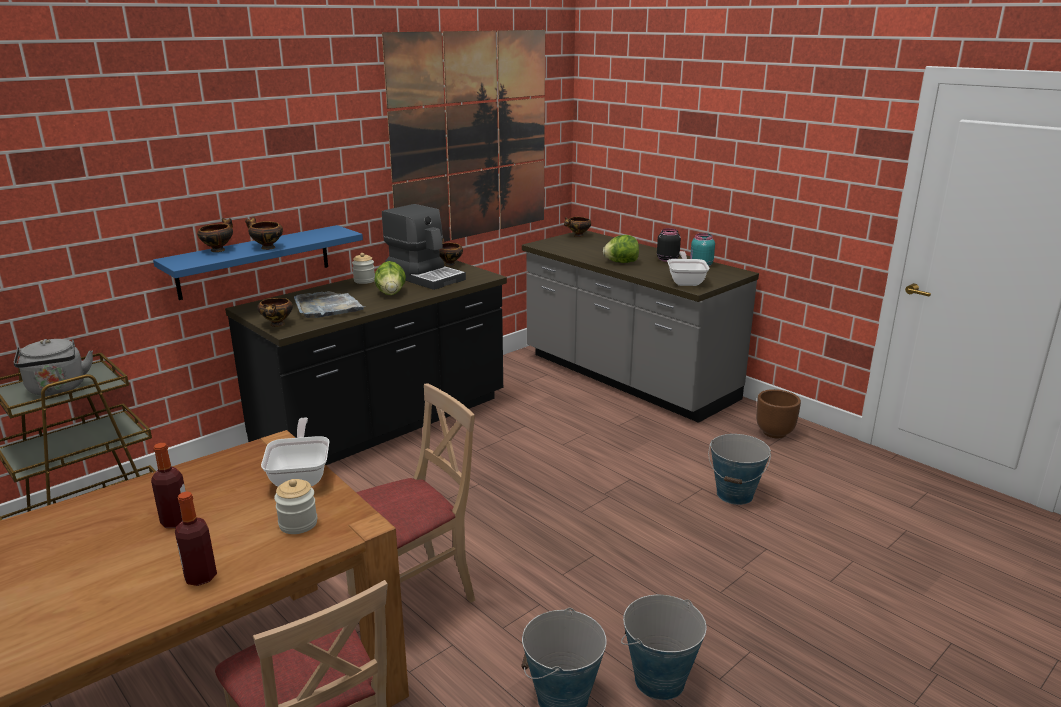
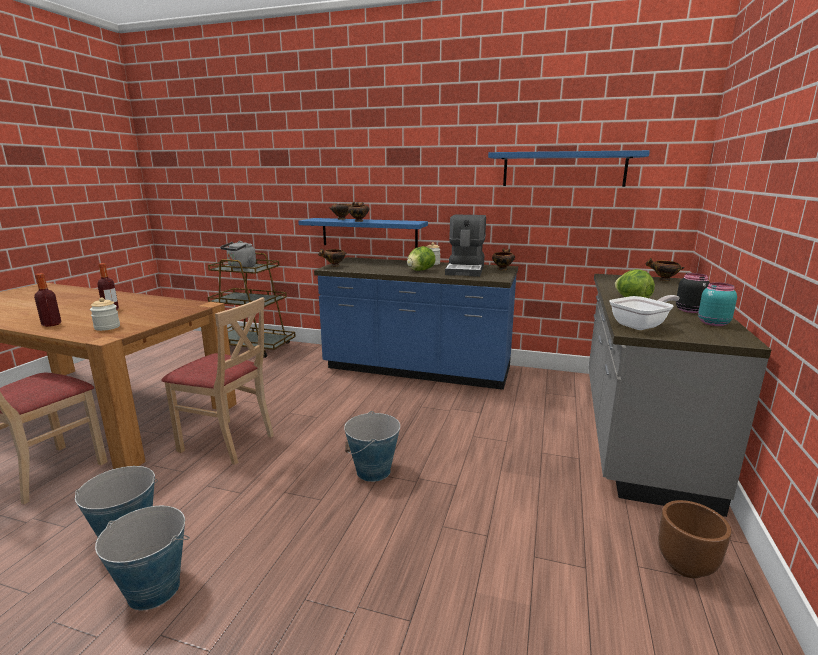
camera: 60 degrees right, 5 degrees down
(301, 475) = (166, 316): frying pan -> none
(328, 307) = (374, 267): grey tray -> none
(384, 424) = (417, 369): black counter -> blue counter
(472, 137) = (563, 169): picture -> blue shelf
(735, 494) = (500, 564): bucket -> bucket (373, 471)

